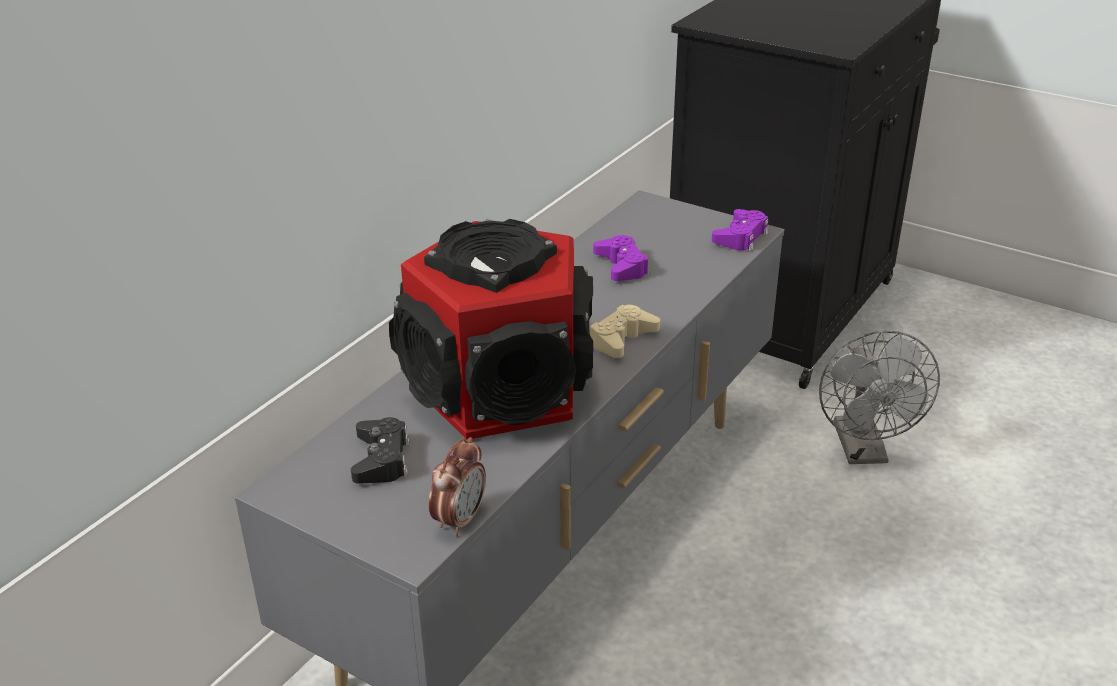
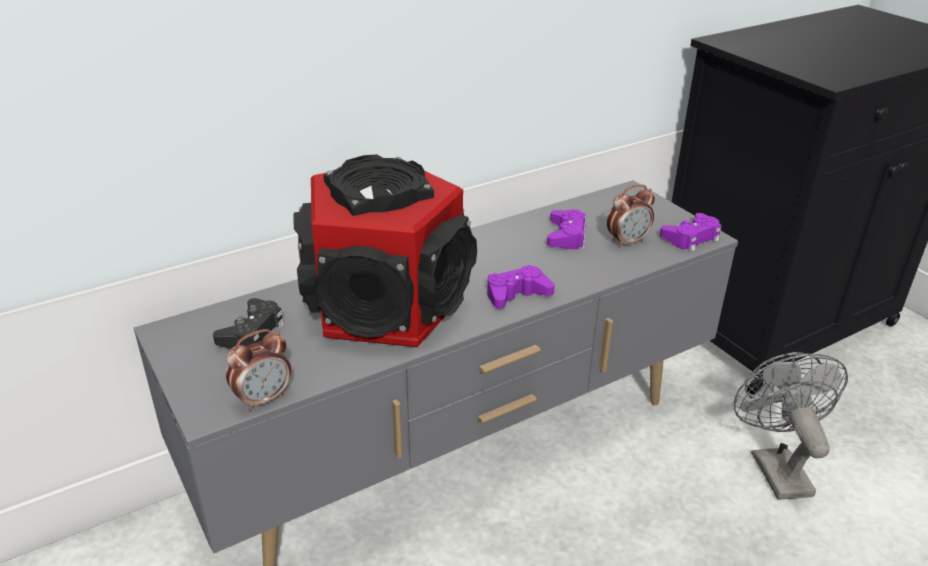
camera: 25 degrees right, 0 degrees up
(622, 339) = (516, 294): beige game controller -> purple game controller
(685, 257) = (627, 242): none -> alarm clock
(864, 451) = (775, 467): grey fan -> grey fan turned 150 degrees clockwise

